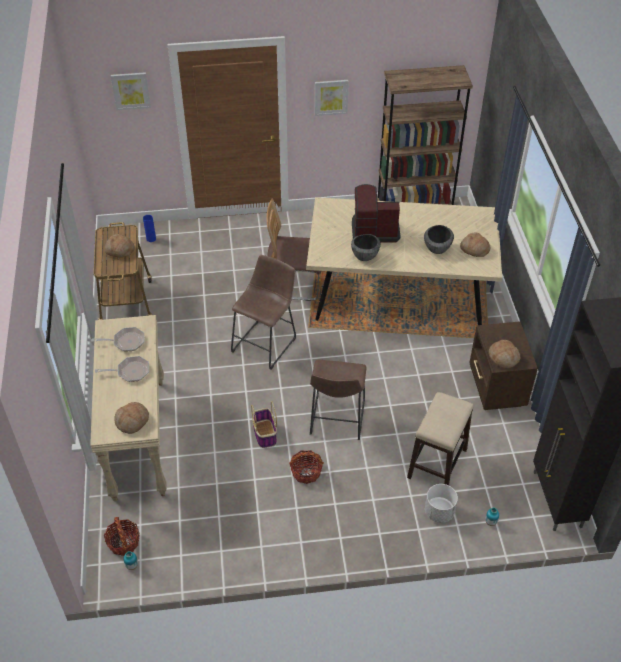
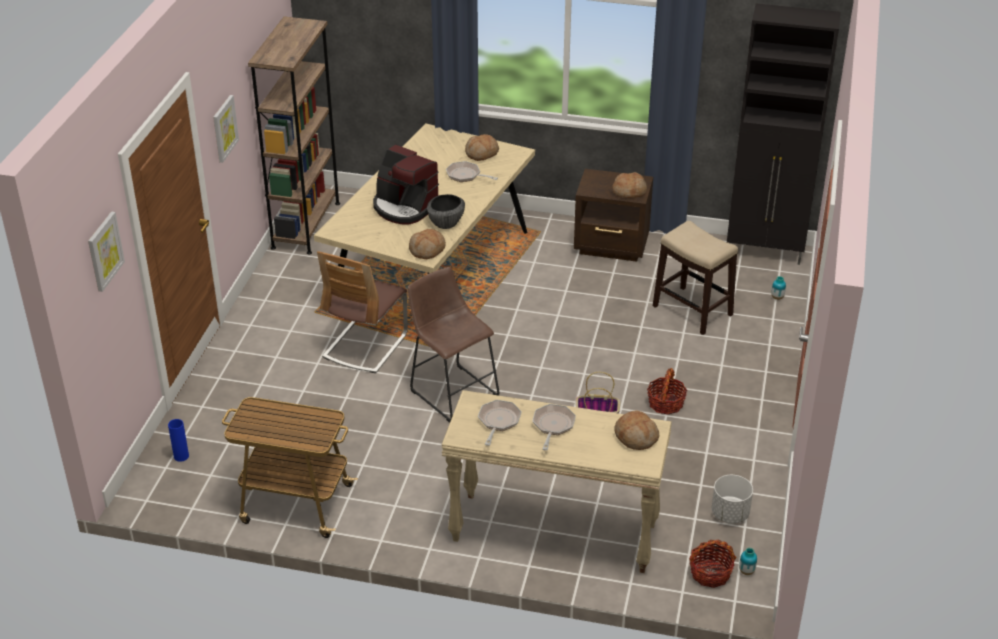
camera: 70 degrees left, 10 degrees down
(119, 250) = (289, 420): bread -> bread (427, 250)
(336, 420) = (602, 364): brown stool -> none
(374, 229) = (404, 207): coffee machine -> coffee machine turned 75 degrees counterclockwise
(437, 249) = (466, 175): bowl -> frying pan
(439, 512) = (753, 326): white planter -> white planter (729, 514)

